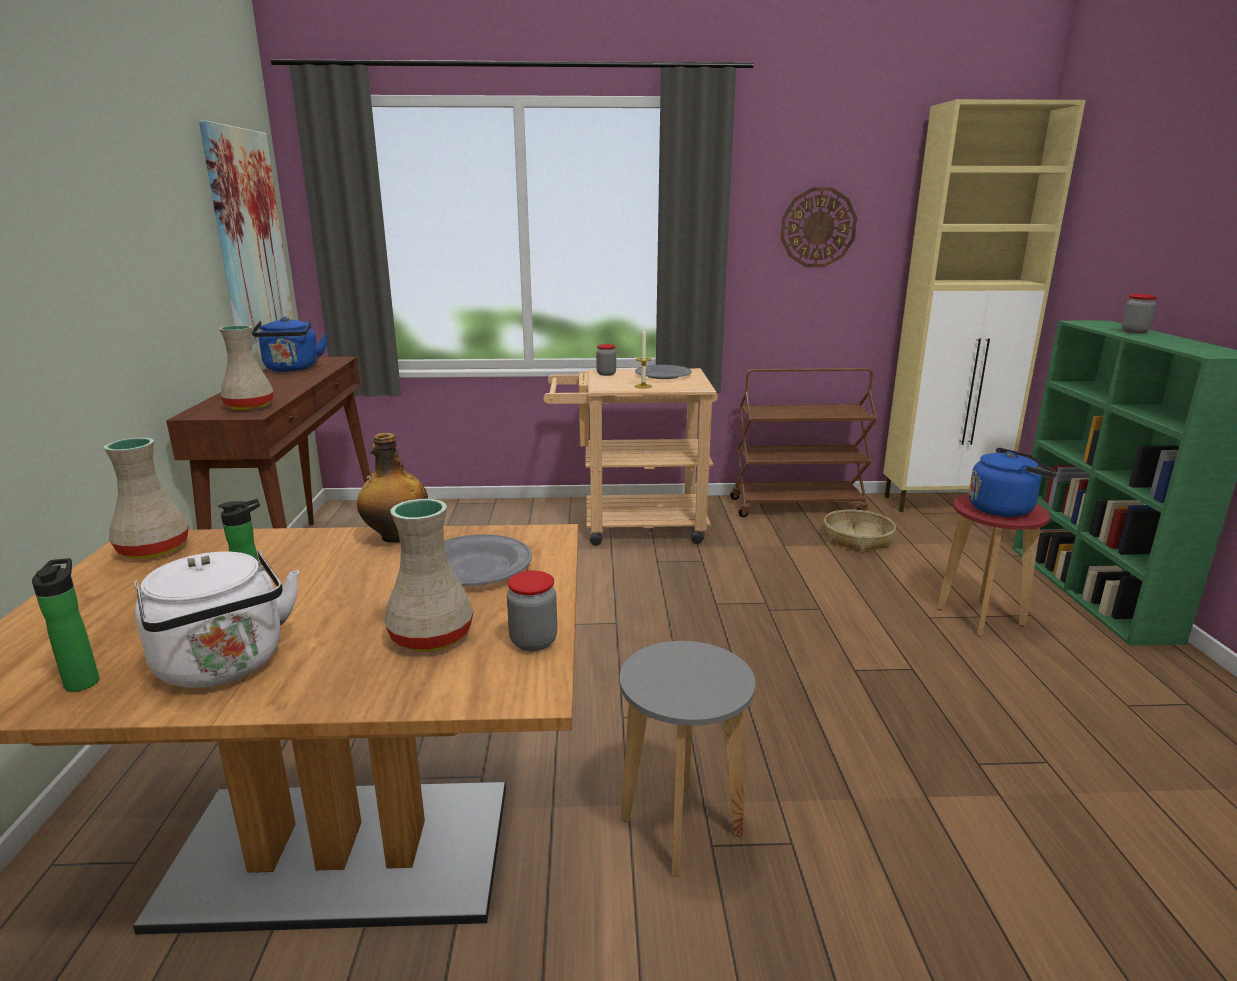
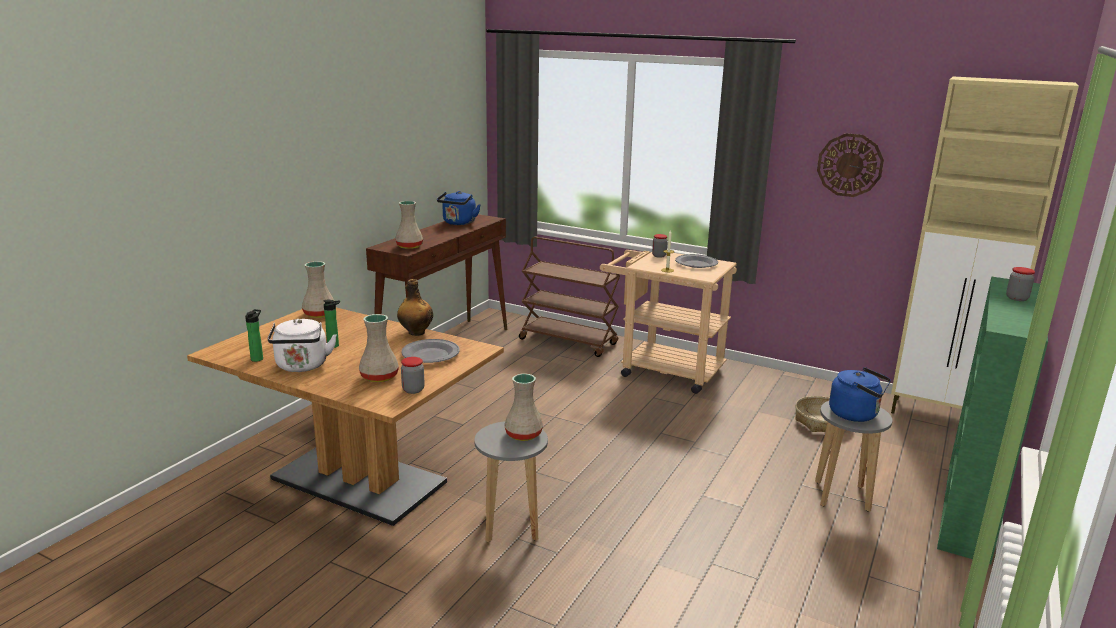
camera: 30 degrees right, 0 degrees up
(248, 236) = (451, 139): picture -> none
(696, 664) = (522, 435): none -> beige vase
(797, 506) = (807, 387): brown cart -> brown cart (569, 342)
(980, 617) = (842, 496): red stool -> grey stool

